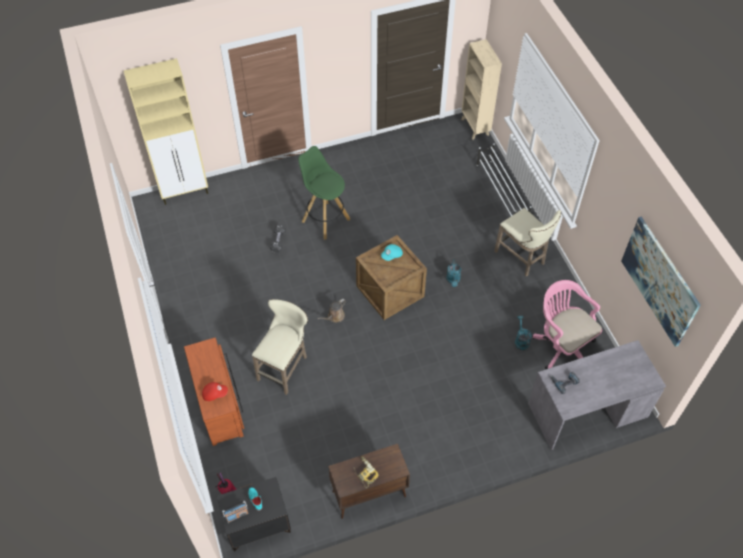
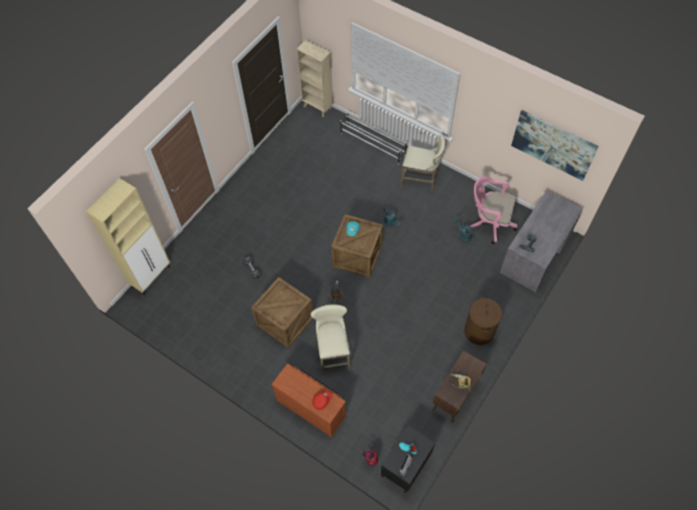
camera: 35 degrees left, 5 degrees up
(265, 307) = (284, 321): none -> crate
(325, 220) = (272, 234): green stool -> none
(452, 448) = (479, 331): none -> brown laundry basket

